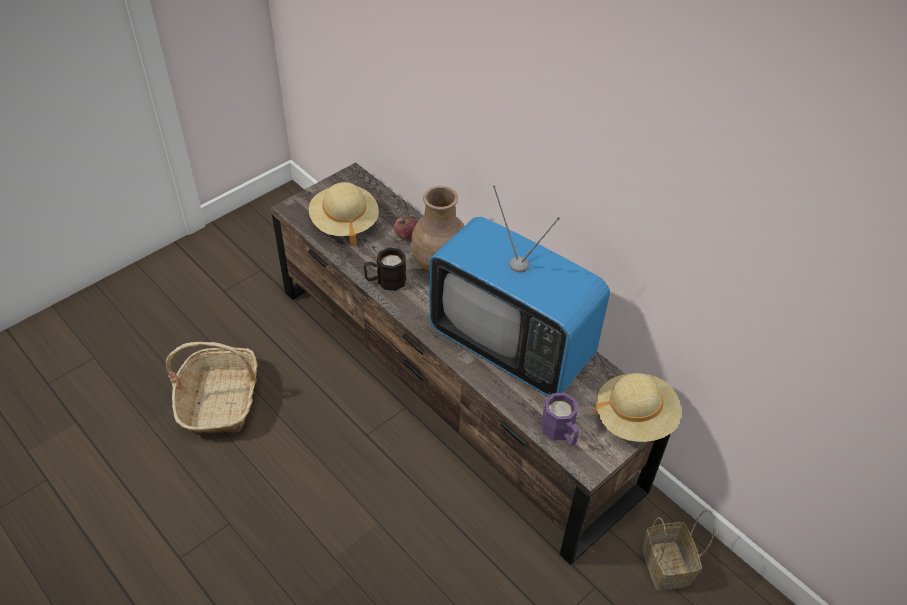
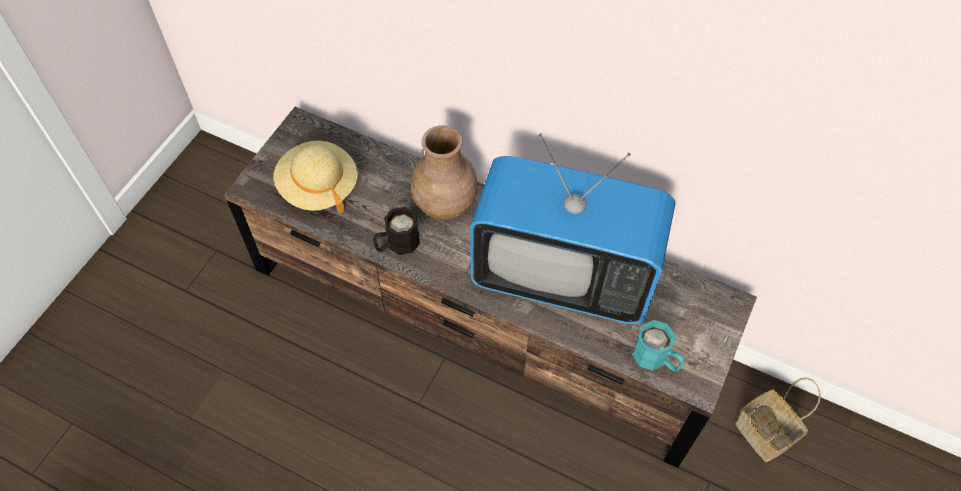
camera: 20 degrees left, 10 degrees up
(220, 400) = (242, 421): basket -> none
(405, 235) = (392, 180): apple -> none
(561, 433) = (656, 359): purple mug -> turquoise mug
(634, 418) = (719, 316): beige hat -> none

